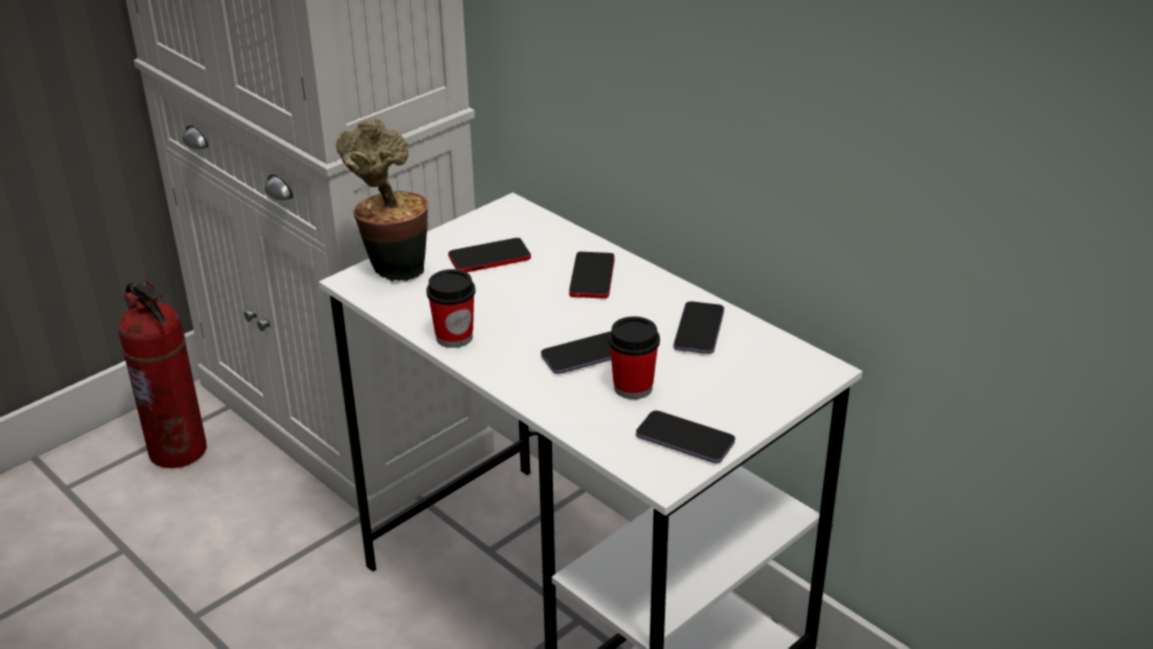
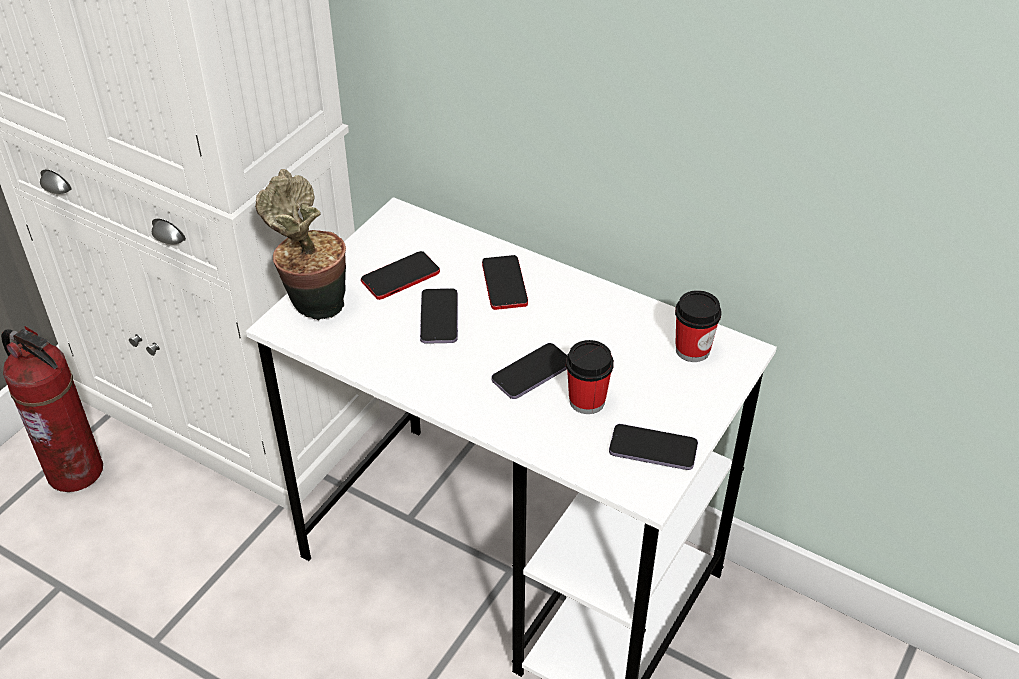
camera: 15 degrees left, 10 degrees up
(454, 337) = (402, 374): cup -> cup (692, 350)
(699, 330) = (622, 327): phone -> phone (439, 318)

